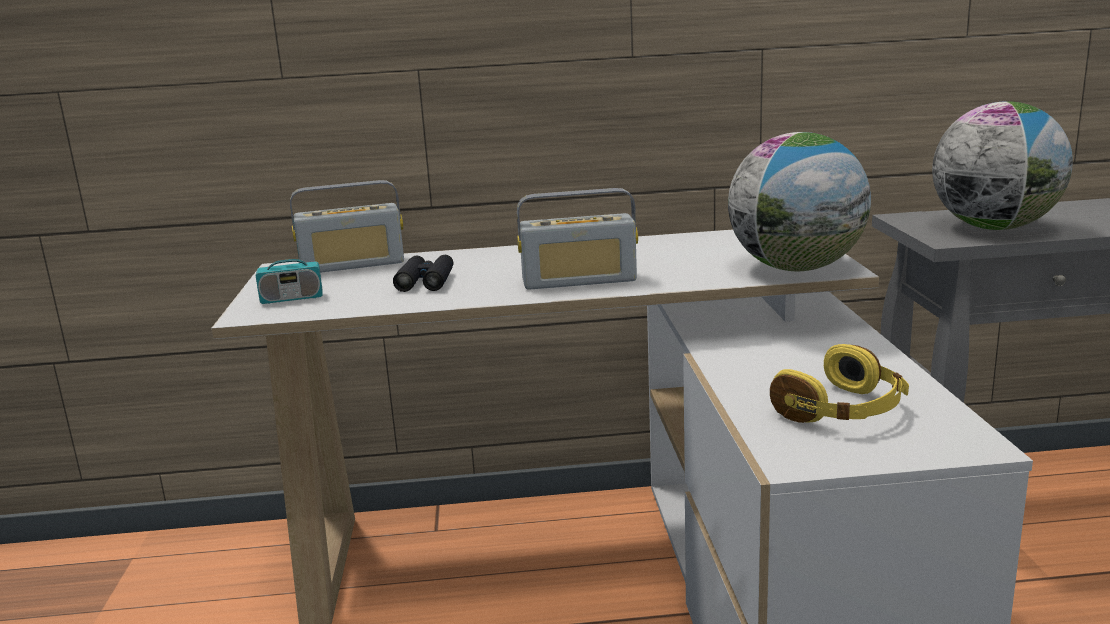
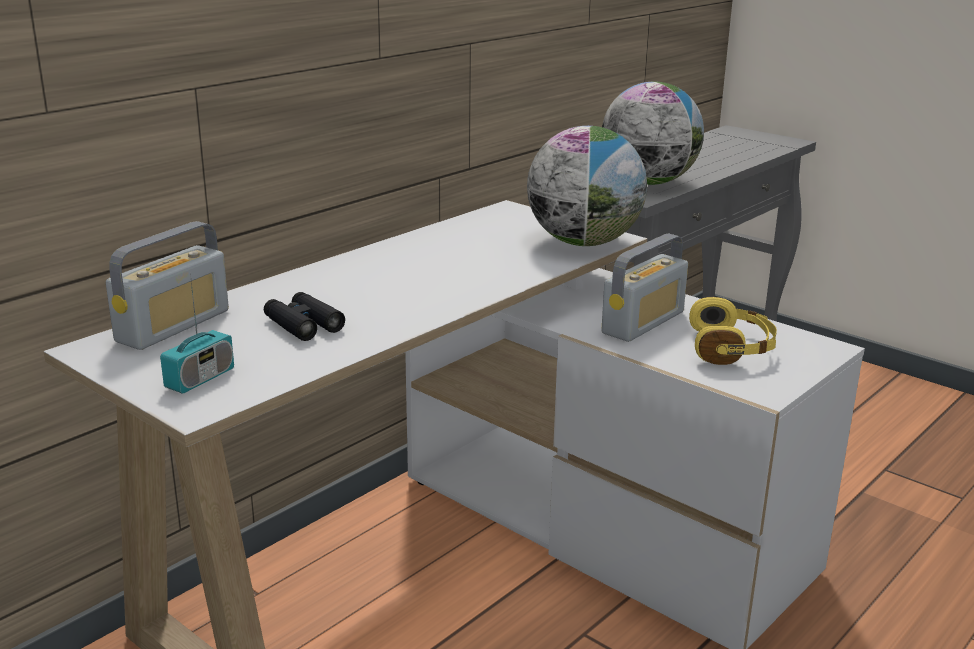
camera: 45 degrees left, 5 degrees up
(579, 280) = (445, 290): radio -> radio (643, 322)

